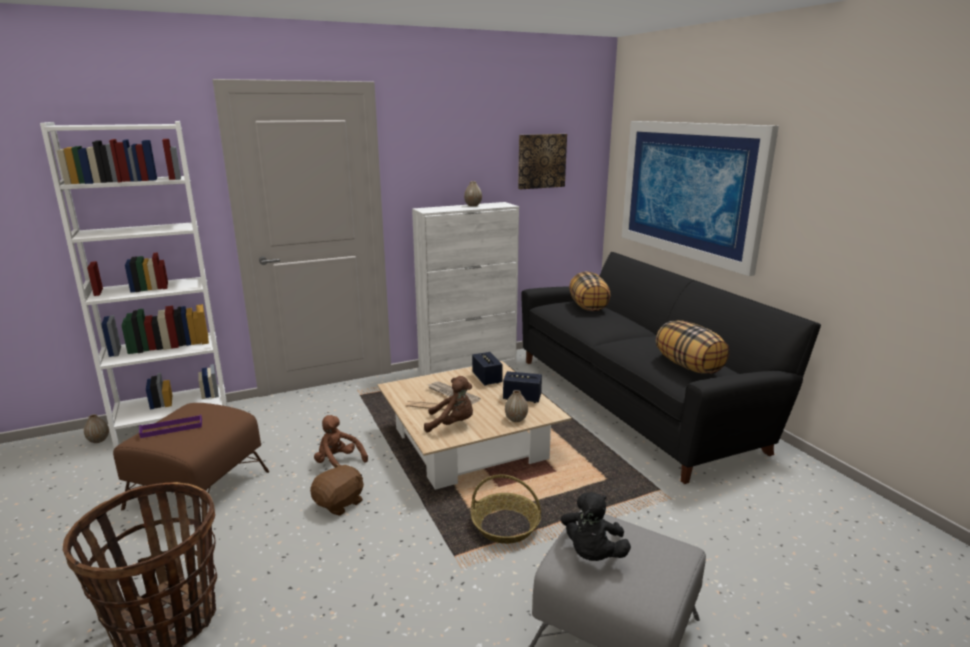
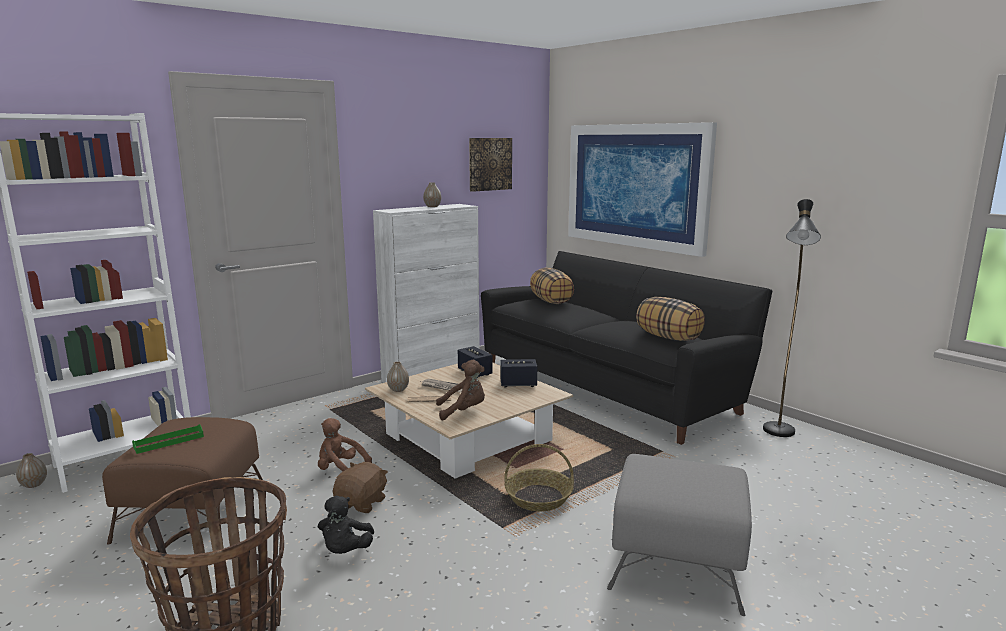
camera: 15 degrees left, 5 degrees down
(172, 428) = (169, 441): purple tray -> green tray
(516, 419) = (523, 401): vase -> vase (398, 390)
(592, 554) = (659, 482): black plush toy -> black plush toy (345, 551)
(805, 488) = (779, 435): none -> black floor lamp

